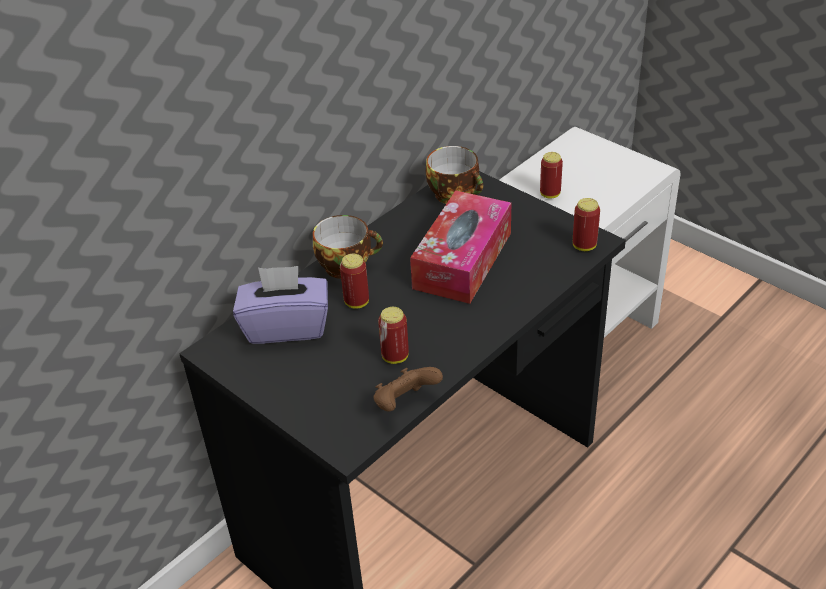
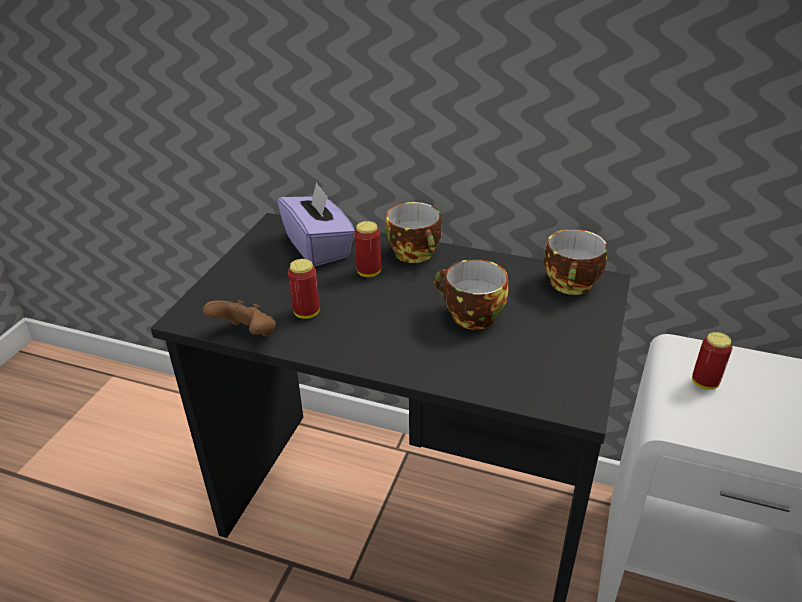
camera: 65 degrees right, 5 degrees down
(462, 260) = (470, 316): tissue box -> cup
(584, 246) = (562, 399): can -> none

